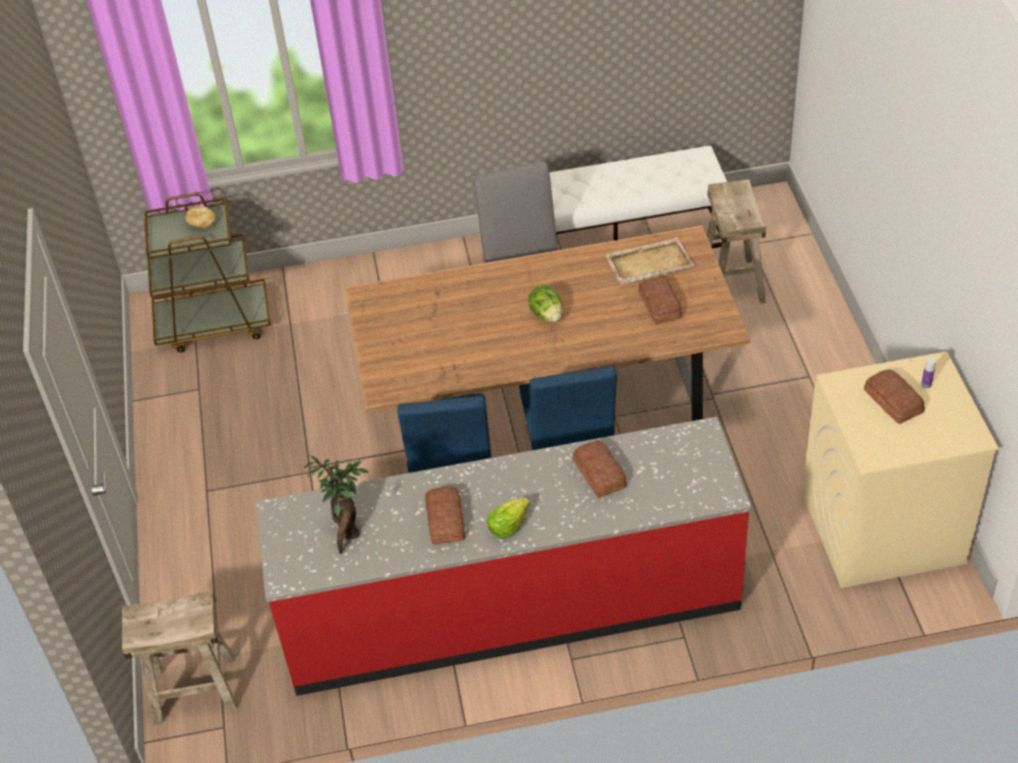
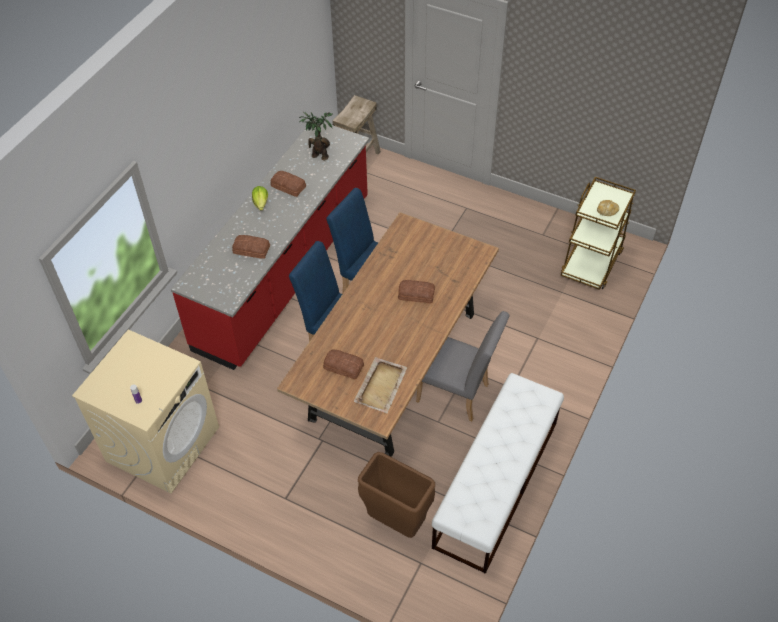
camera: 125 degrees right, 5 degrees up
(547, 315) = (388, 314): lettuce -> none
(732, 283) = (396, 522): beige stool -> brown trash can
(892, 402) = (147, 377): bread -> bread (416, 294)

